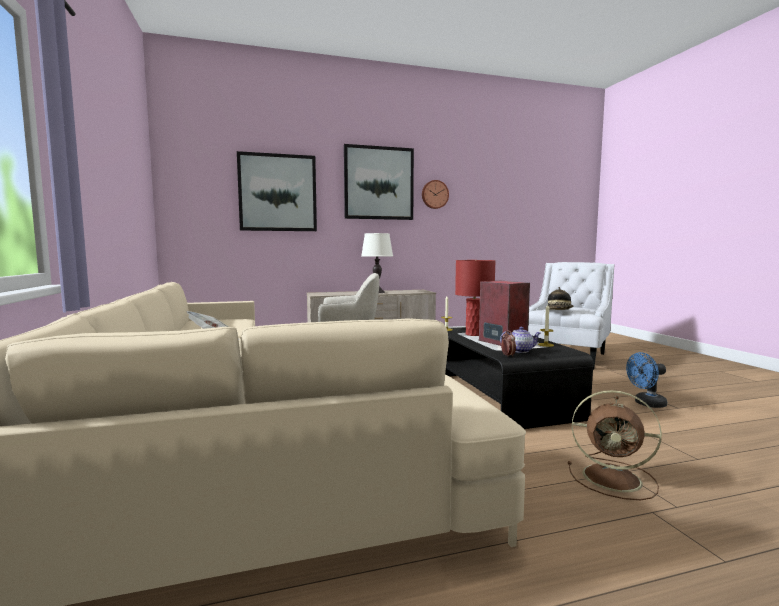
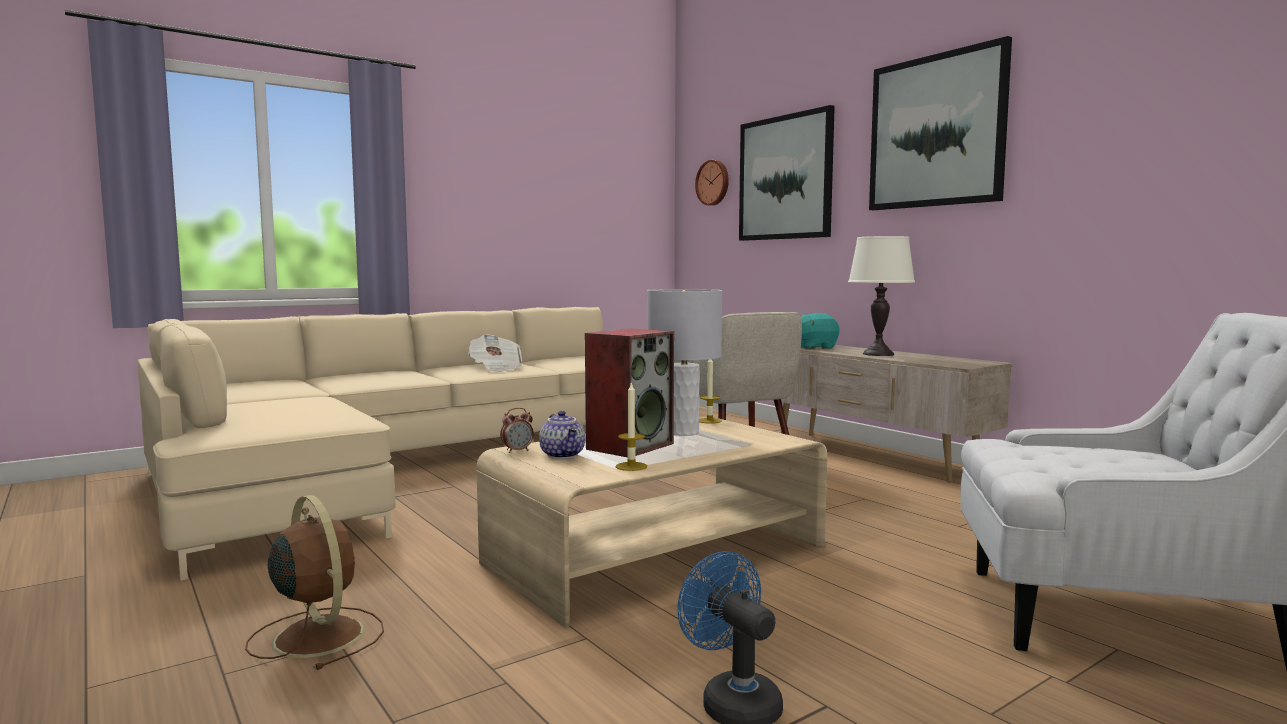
camera: 70 degrees right, 0 degrees up
(336, 294) = (813, 347): none -> turquoise plush toy
(434, 194) = (1063, 133): wall clock -> wall clock (713, 183)
(473, 334) = (683, 432): red table lamp -> grey table lamp
(498, 395) = (657, 554): black coffee table -> beige coffee table
(559, 311) = (1005, 450): hat -> none
(614, 478) = (317, 635): brown fan -> brown fan turned 135 degrees clockwise

